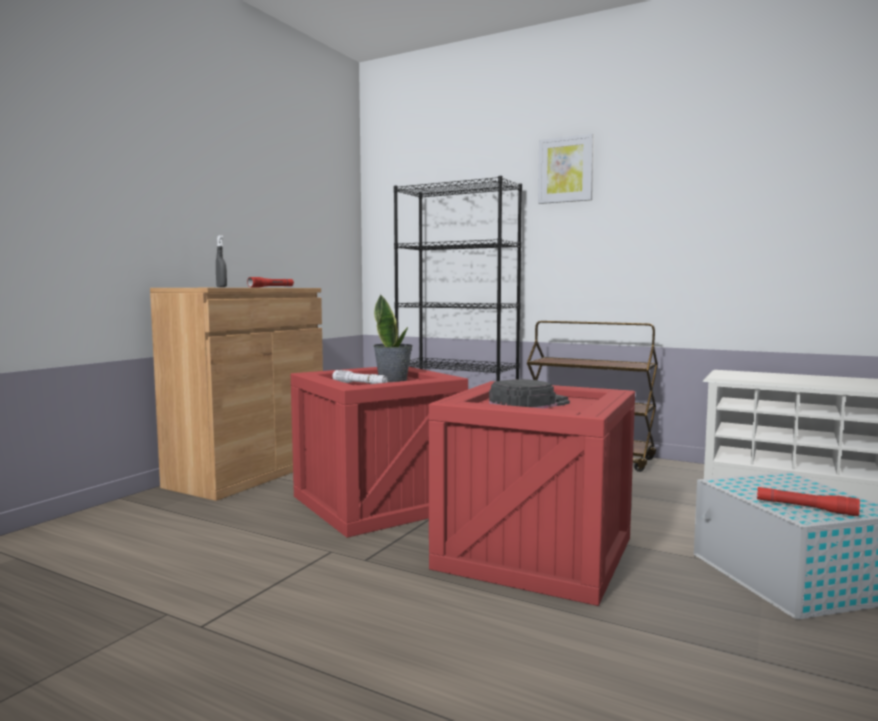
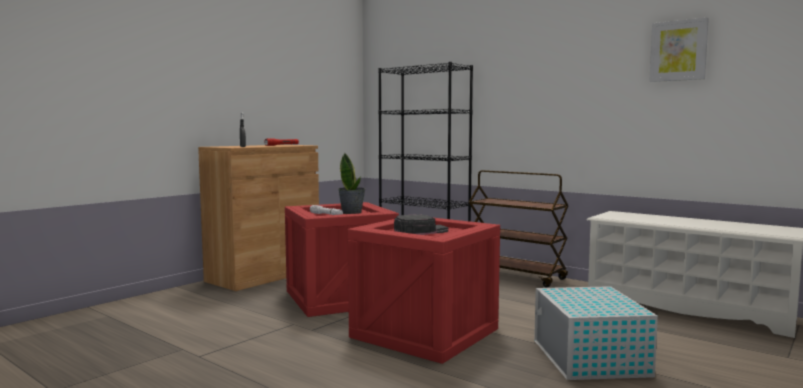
camera: 10 degrees right, 0 degrees up
(565, 170) = (504, 54): picture -> picture (678, 50)
(805, 508) = (587, 308): red flashlight -> none

